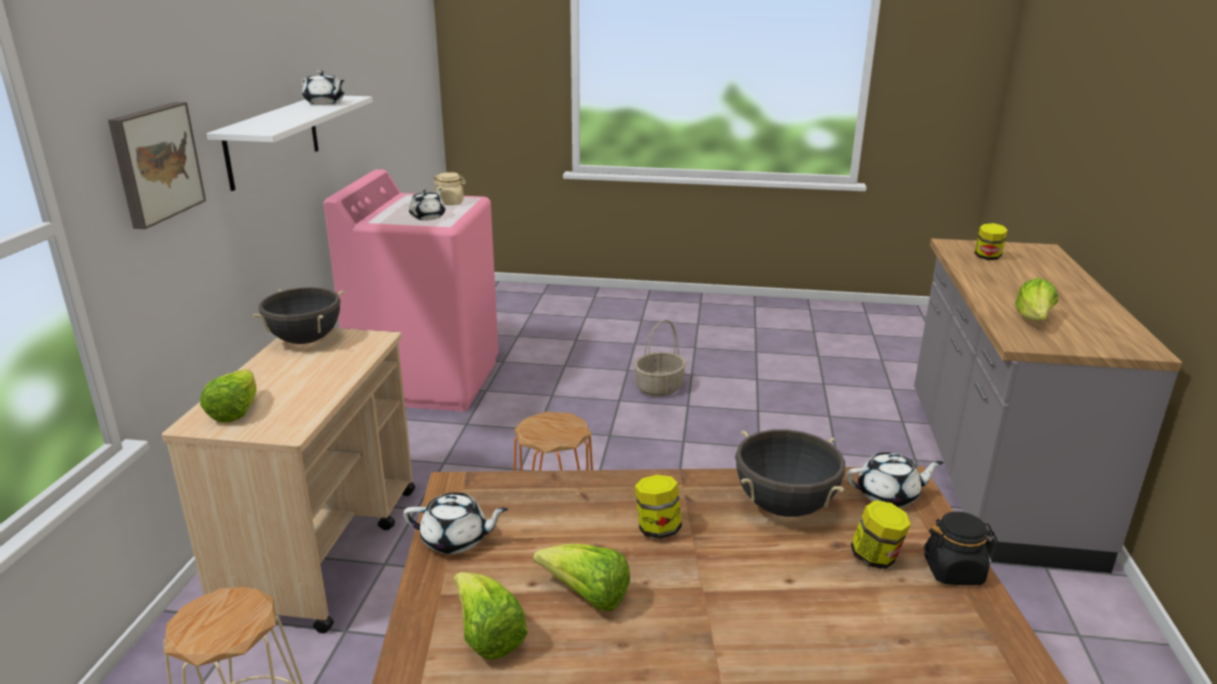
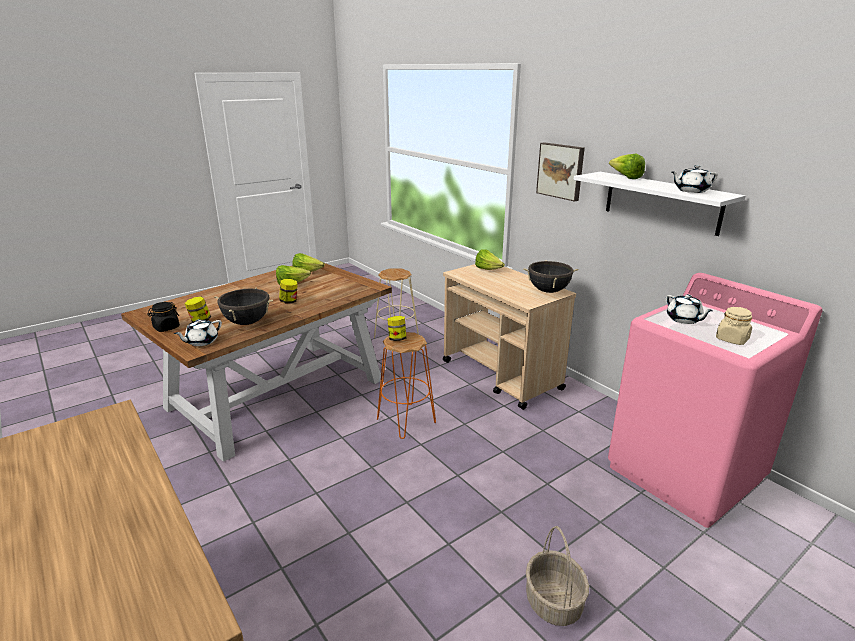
camera: 135 degrees right, 0 degrees up
(456, 540) = (348, 279): white teapot -> none
(987, 257) = (130, 597): jar -> jar (397, 339)
(1033, 320) = (91, 451): lettuce -> lettuce (625, 177)

